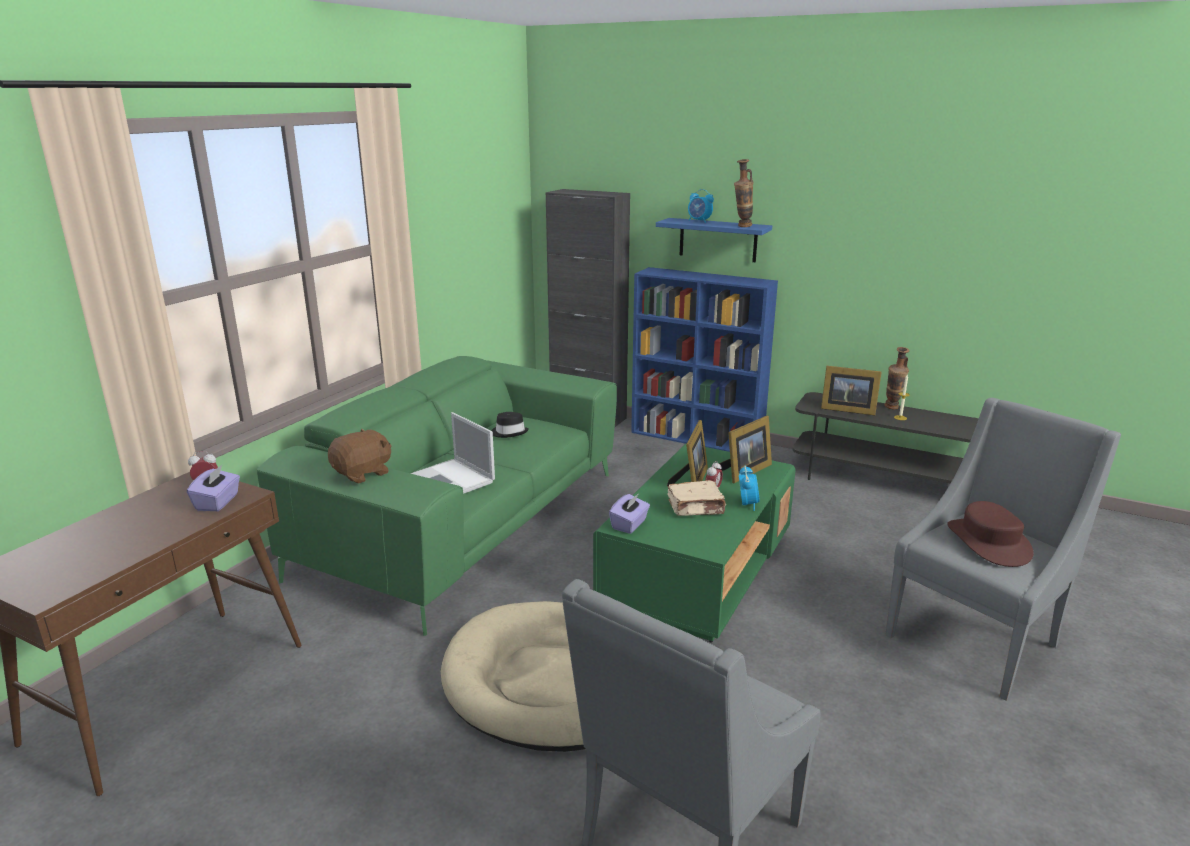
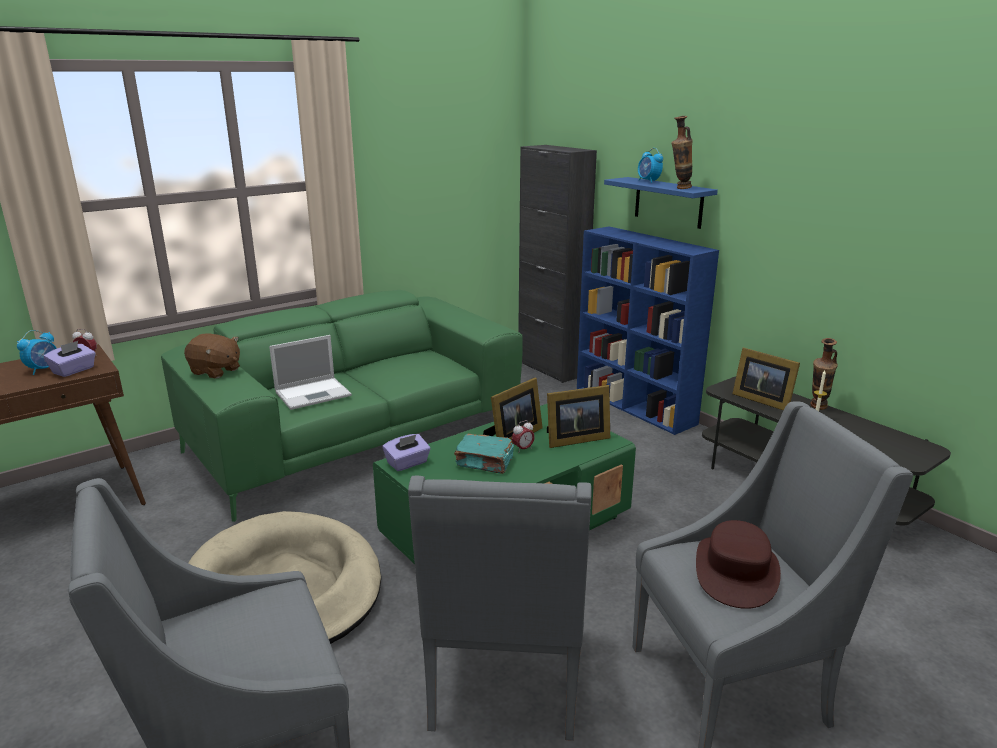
camera: 25 degrees right, 0 degrees up
(363, 473) = (215, 371): brown plush toy -> brown plush toy turned 45 degrees clockwise
(454, 479) = (314, 393): laptop -> laptop turned 105 degrees counterclockwise
(509, 432) = (405, 363): black hat -> none
(696, 508) = (485, 463): beige book -> turquoise book
(747, 504) = (538, 470): alarm clock -> alarm clock (44, 369)
(821, 693) = (504, 682): none -> grey armchair

